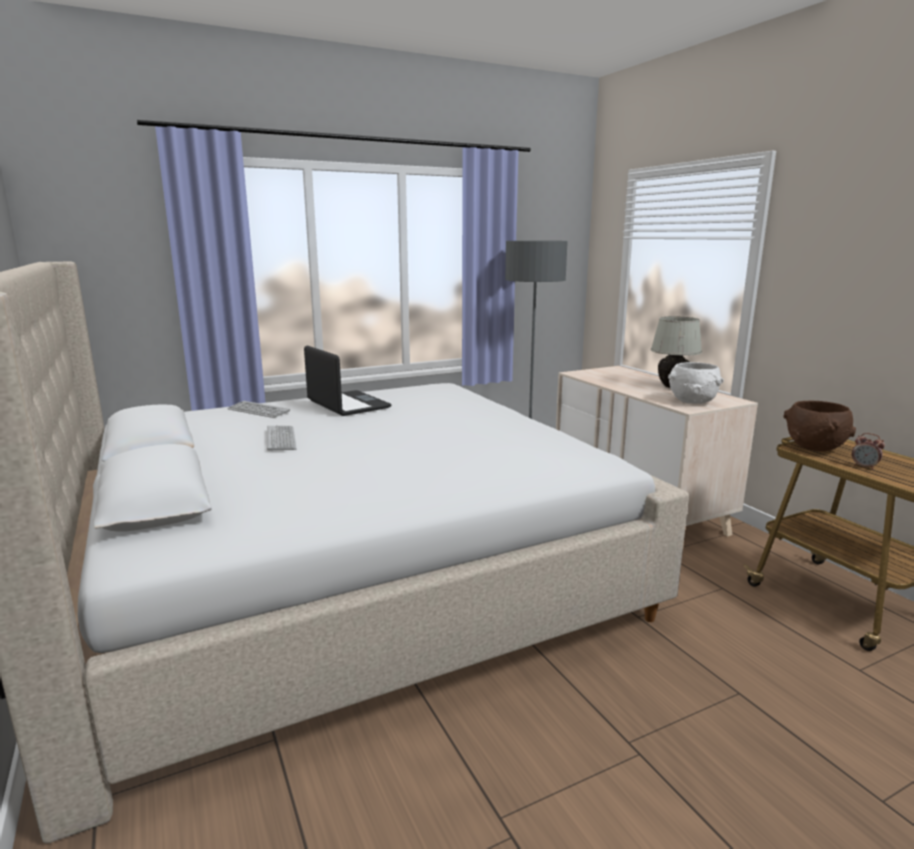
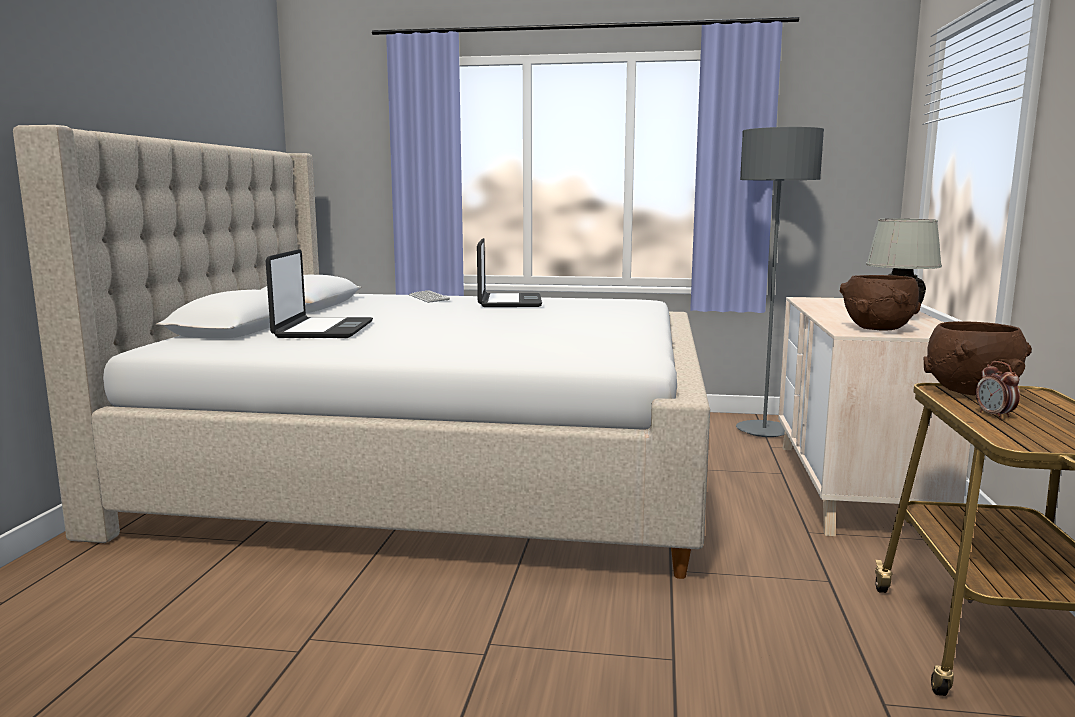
camera: 35 degrees right, 5 degrees down
(267, 482) = (323, 330): none -> laptop
(281, 439) = (397, 313): keyboard -> none
(692, 402) = (878, 329): white bowl -> brown bowl

